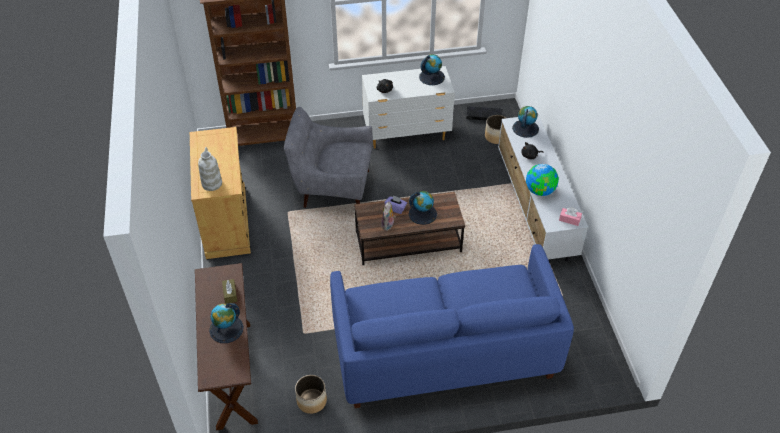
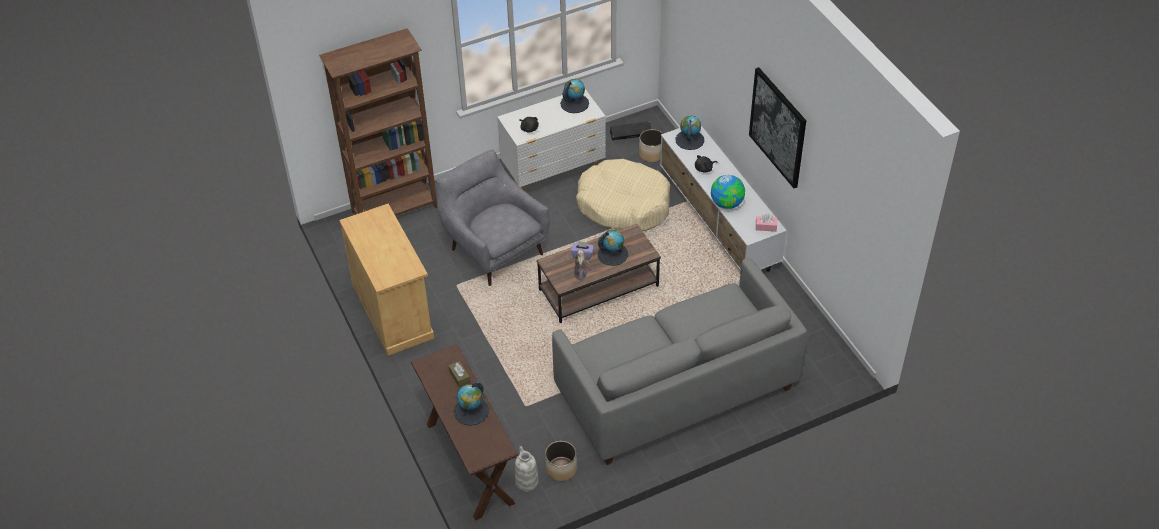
camera: 15 degrees left, 0 degrees up
(211, 183) = (390, 270): white vase -> white vase (526, 481)
(332, 188) = (494, 249): grey armchair -> grey armchair turned 60 degrees clockwise
(444, 351) = (675, 389): blue sofa -> grey sofa
(456, 174) = (623, 205): none -> beige dog bed
(597, 126) = (778, 127): none -> picture

